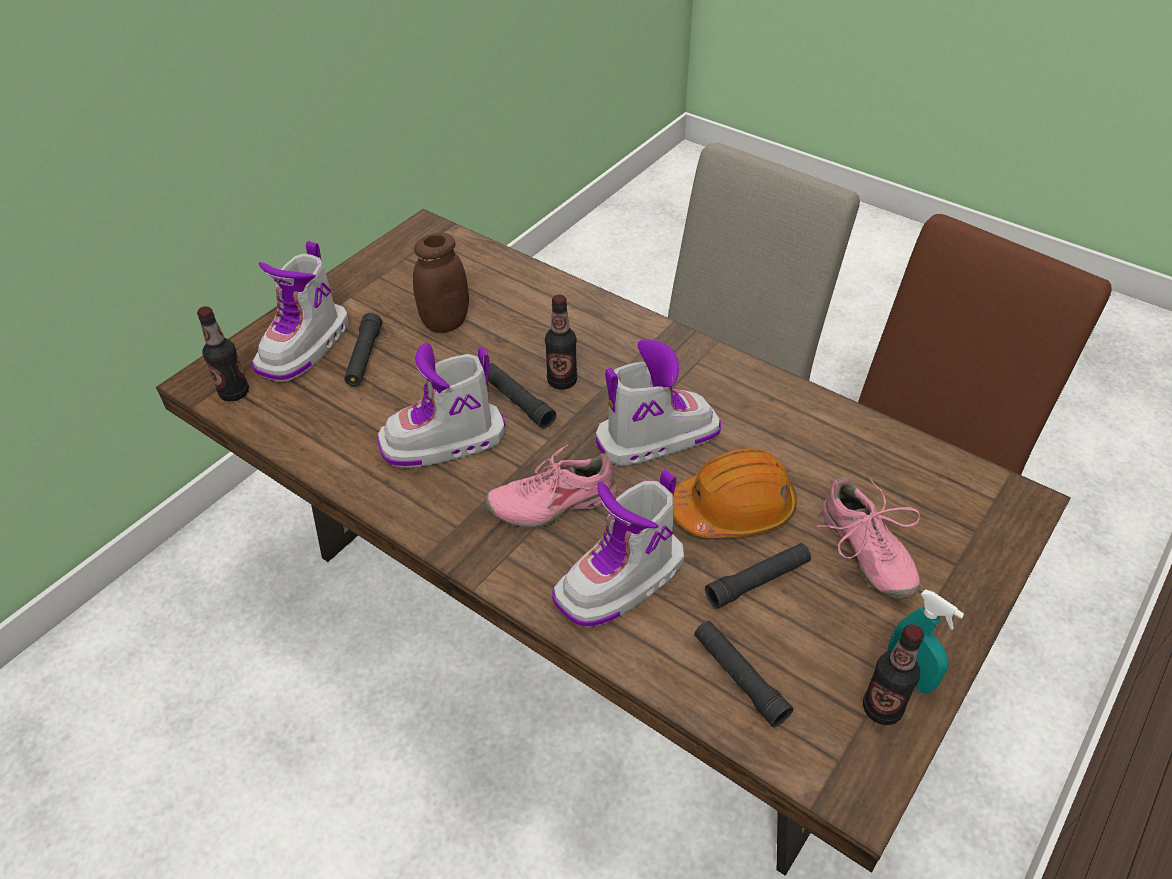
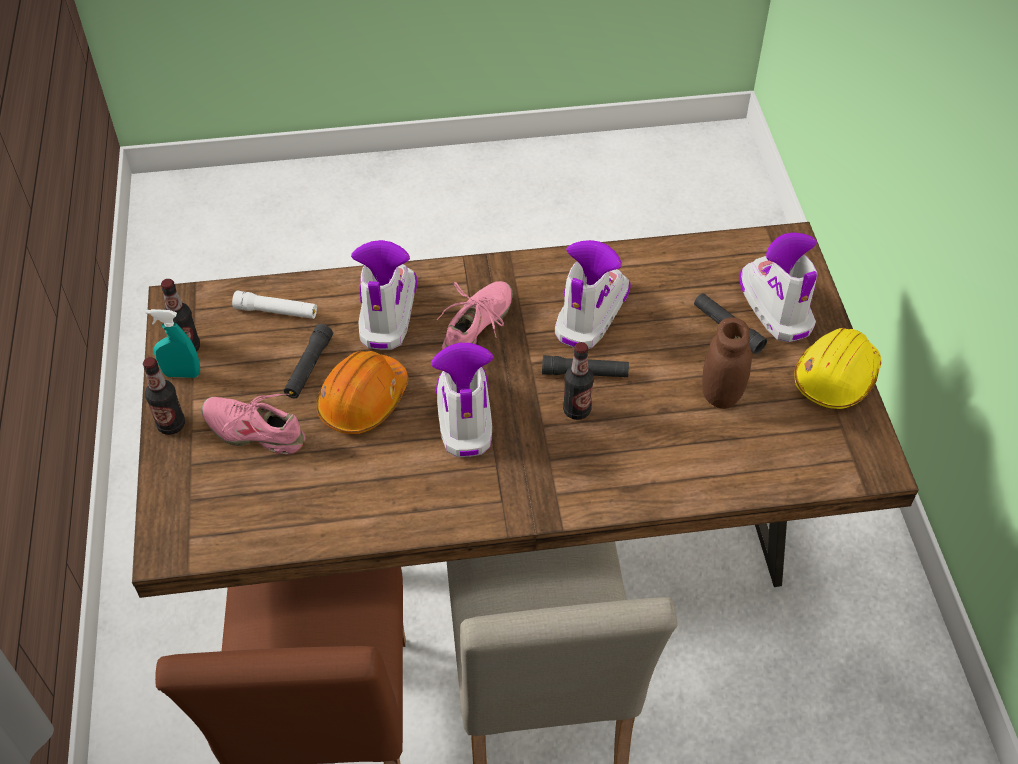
camera: 135 degrees right, 5 degrees up
(234, 393) = (759, 250): bottle -> bottle (171, 425)
(357, 281) = (835, 378): none -> yellow hard hat
(656, 437) = (464, 415): boot -> boot turned 150 degrees clockwise
(739, 678) = (276, 311): black flashlight -> white flashlight

